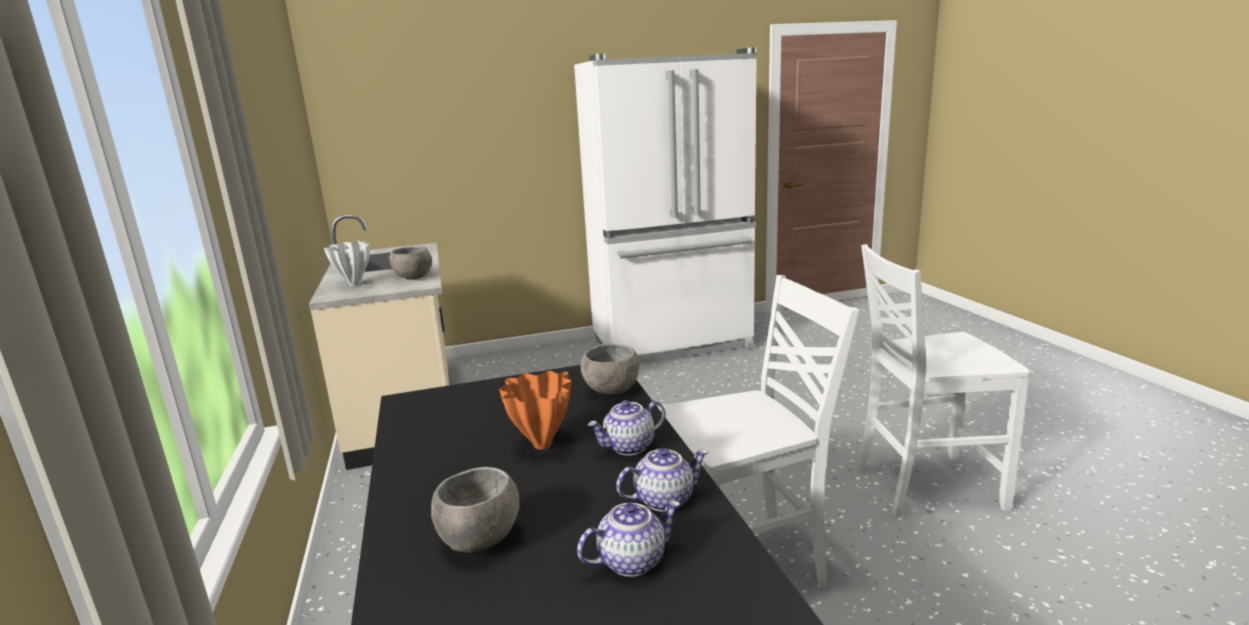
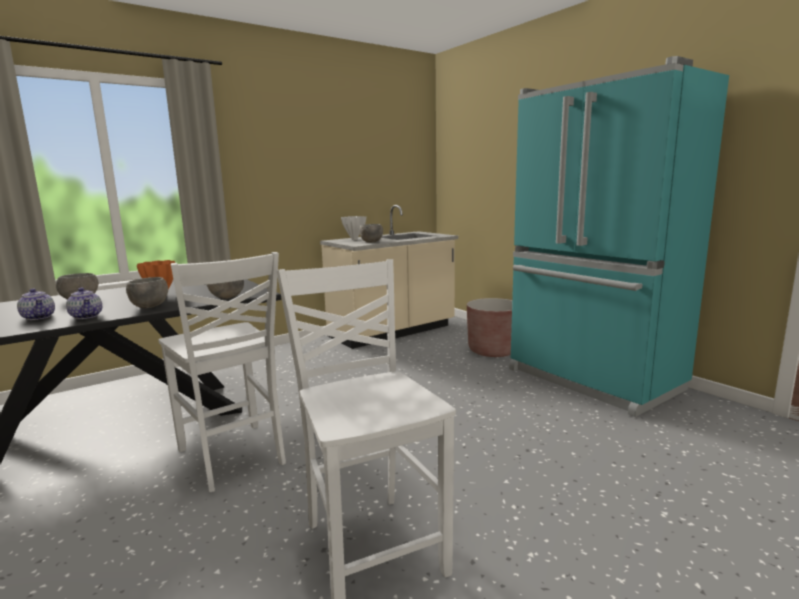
camera: 70 degrees right, 5 degrees down
(557, 367) = (493, 351): none -> brown planter
(629, 447) = (149, 307): teapot -> grey bowl
(673, 344) = (592, 380): white fridge -> turquoise fridge

